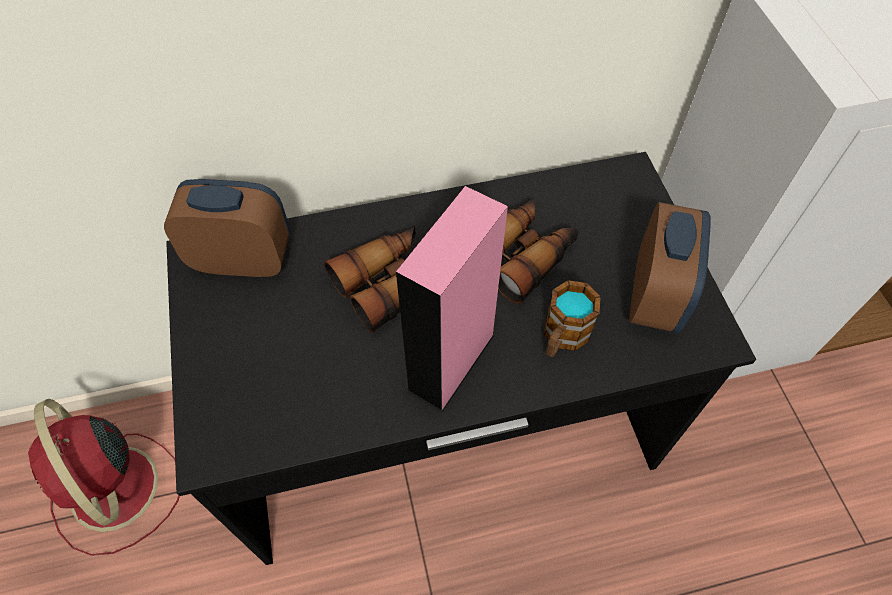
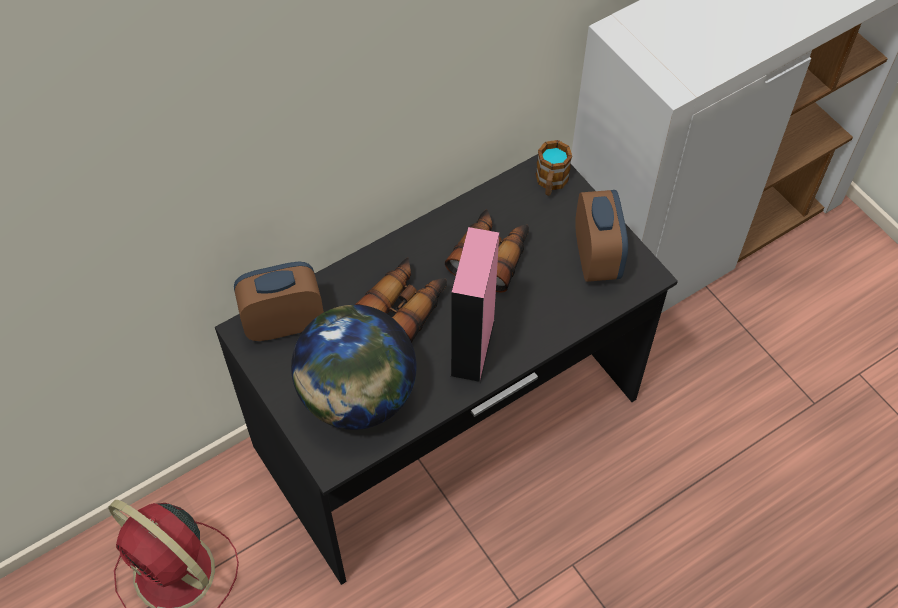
camera: 20 degrees left, 0 degrees up
(282, 377) = (357, 396): none -> globe
(562, 337) = (542, 307): mug -> mug (550, 183)

